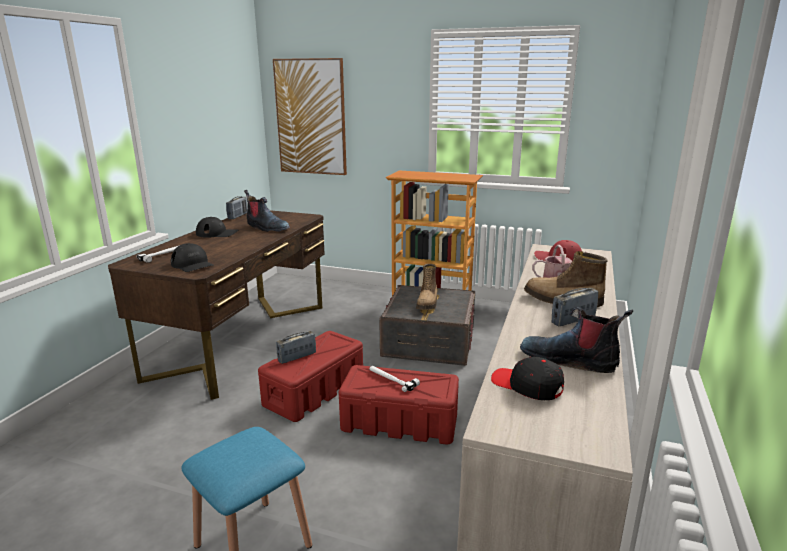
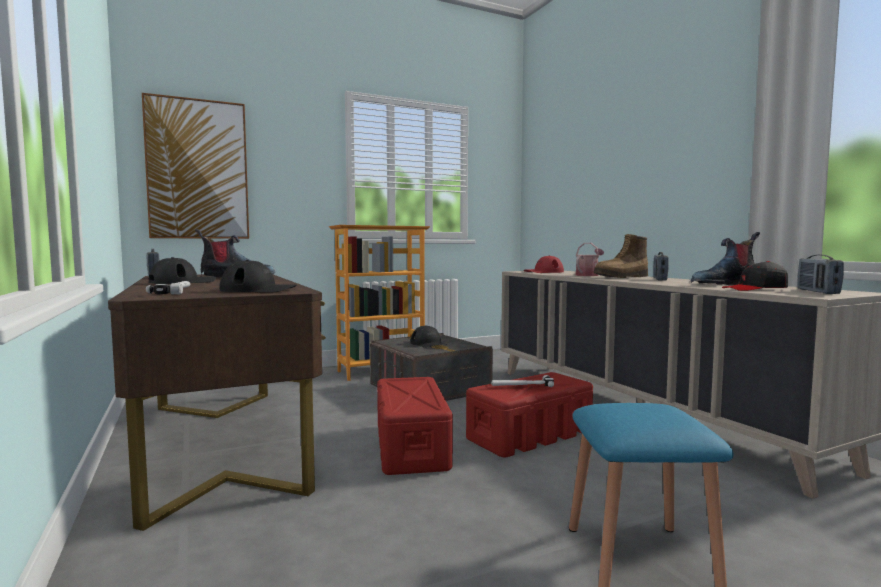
camera: 45 degrees left, 15 degrees down
(297, 357) = (404, 398): radio -> radio (817, 292)
(428, 303) = (428, 344): boot -> black cap

